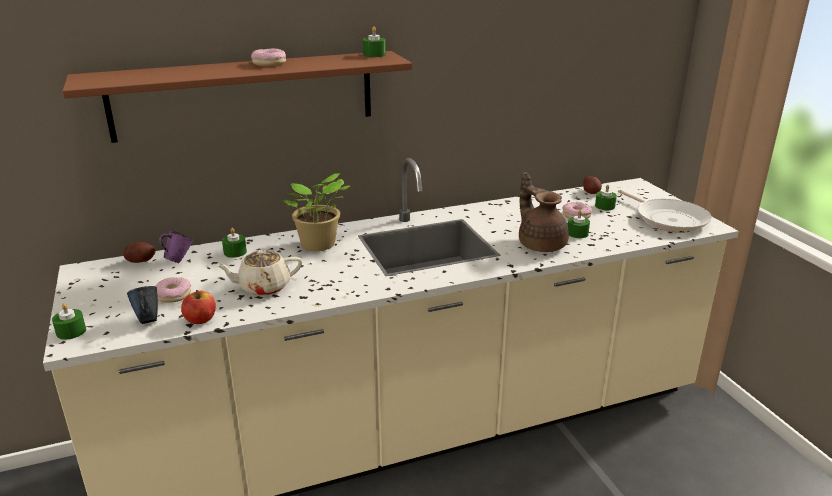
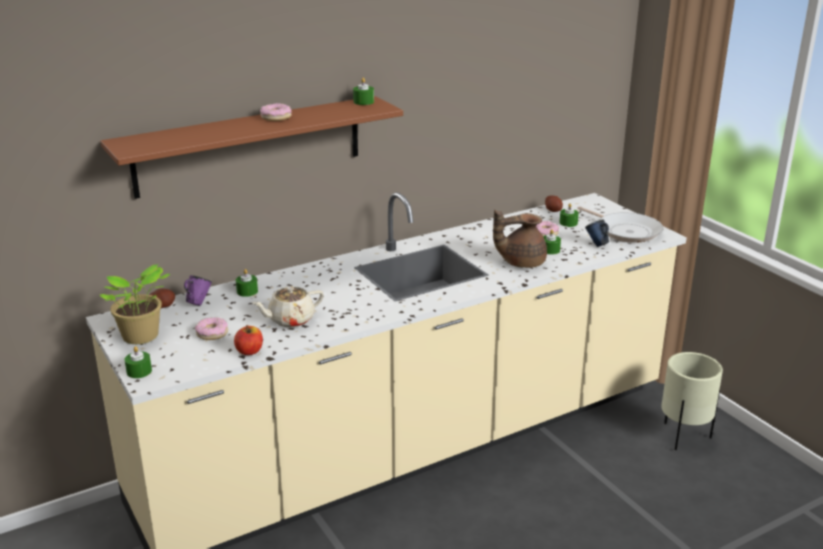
camera: 10 degrees left, 0 degrees up
(147, 320) = (202, 356): blue mug -> blue mug (597, 244)
(318, 245) = (322, 279): potted plant -> potted plant (141, 337)
(540, 244) = (521, 262): brown teapot -> brown teapot turned 60 degrees counterclockwise
(718, 453) = (684, 437): none -> beige planter

